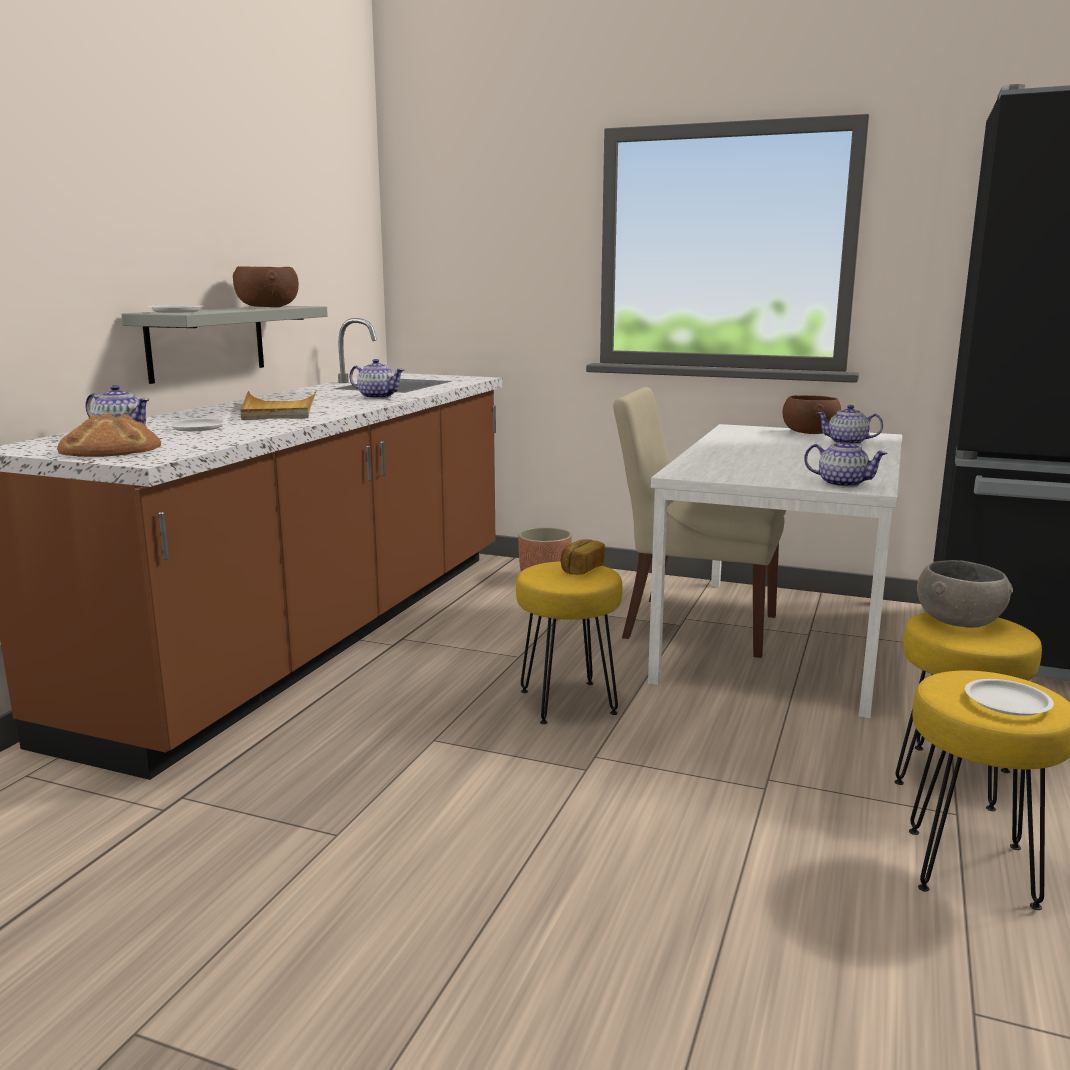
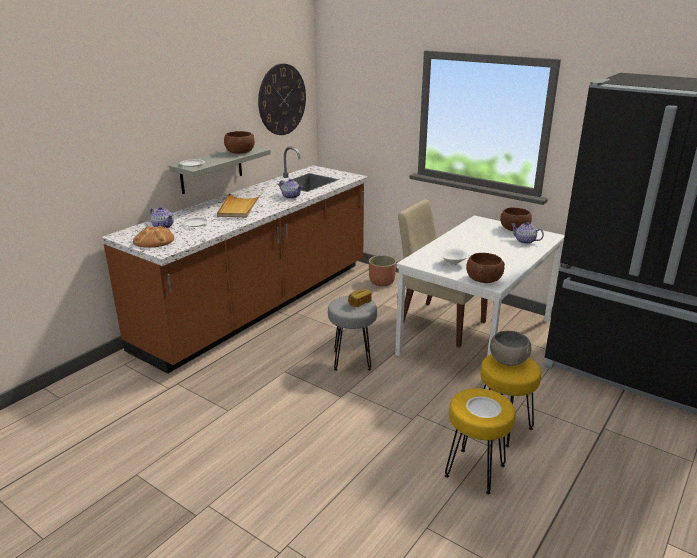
camera: 15 degrees right, 10 degrees up
(329, 231) = (282, 99): none -> wall clock
(569, 702) = (352, 360): yellow stool -> grey stool
(761, 471) = (454, 264): none -> white bowl
(842, 484) = (483, 279): teapot -> brown bowl

